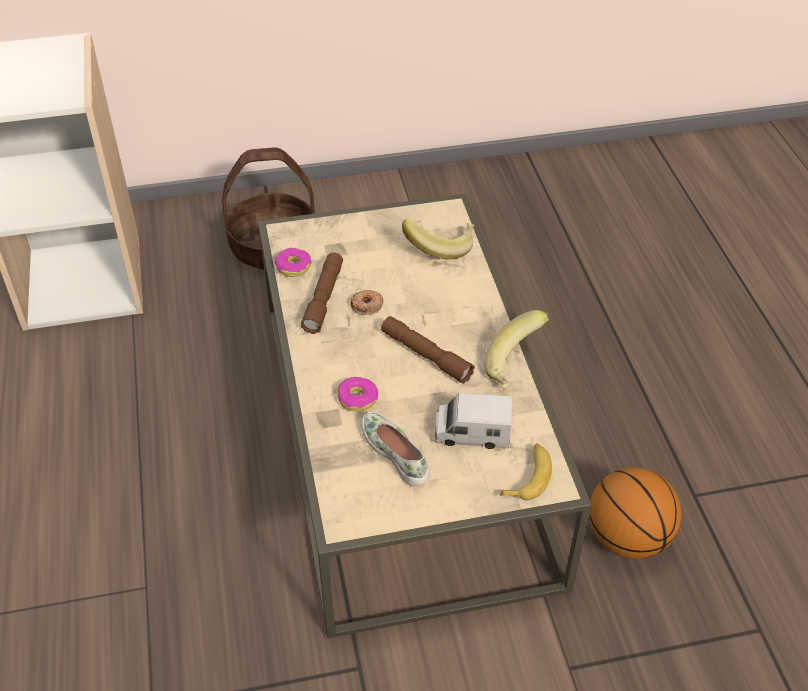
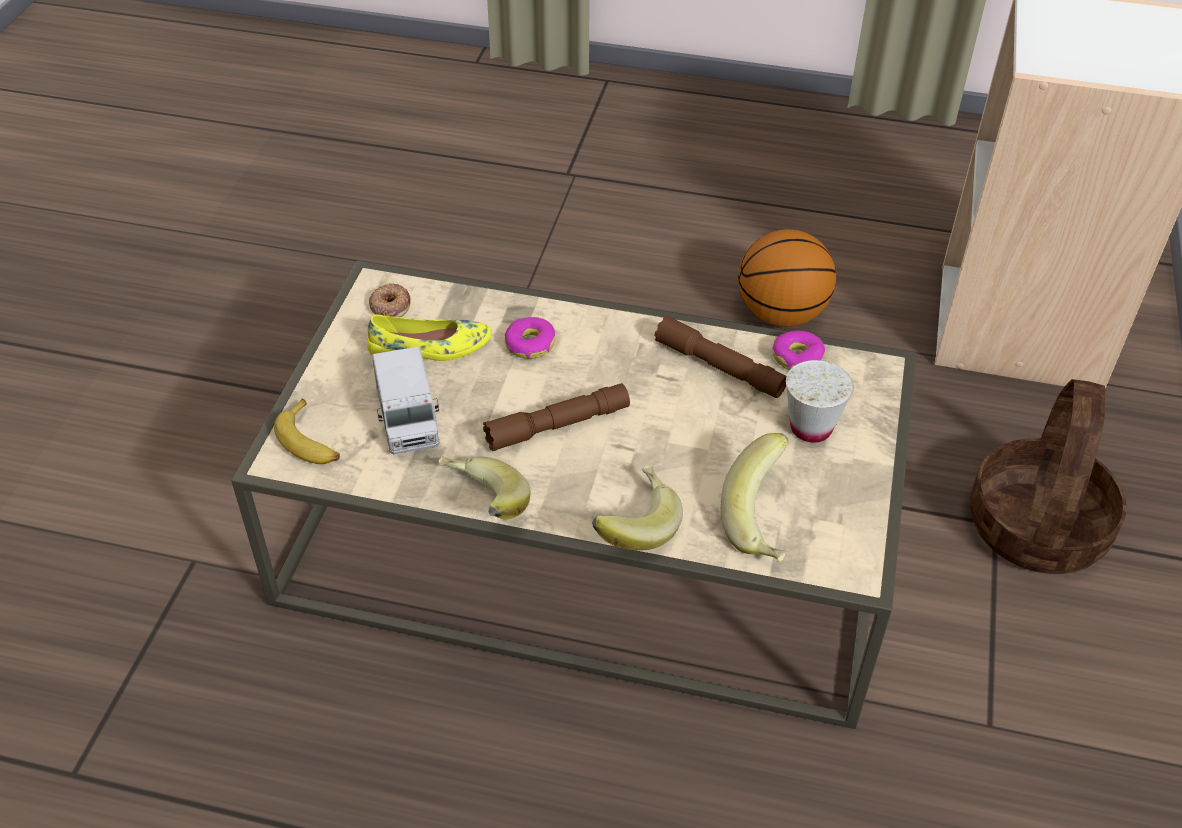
camera: 115 degrees right, 0 degrees up
(354, 247) = (811, 428): none -> white cup
(367, 305) = (683, 402): donut -> donut (390, 305)
(395, 452) = (430, 348): white shoe -> yellow shoe
(472, 433) = (408, 419): toy truck -> toy truck turned 135 degrees clockwise
(482, 296) = (633, 525): none -> banana
(627, 538) = (289, 703): basketball -> basketball (780, 314)

